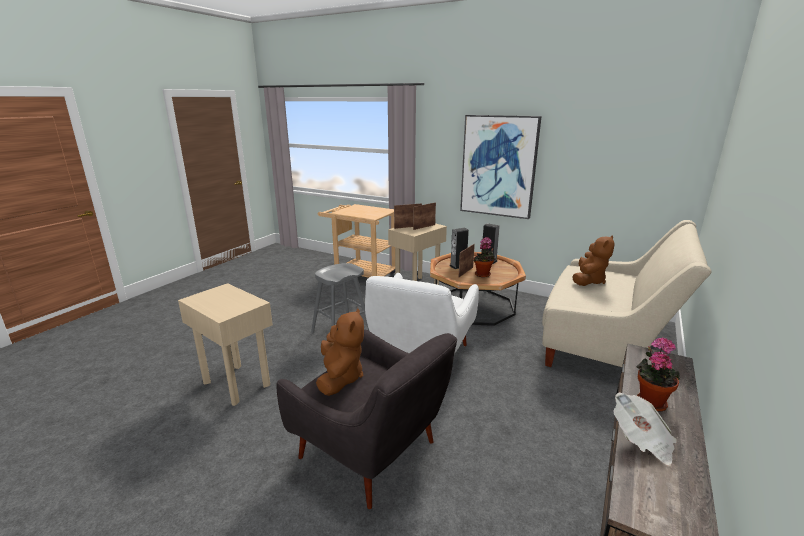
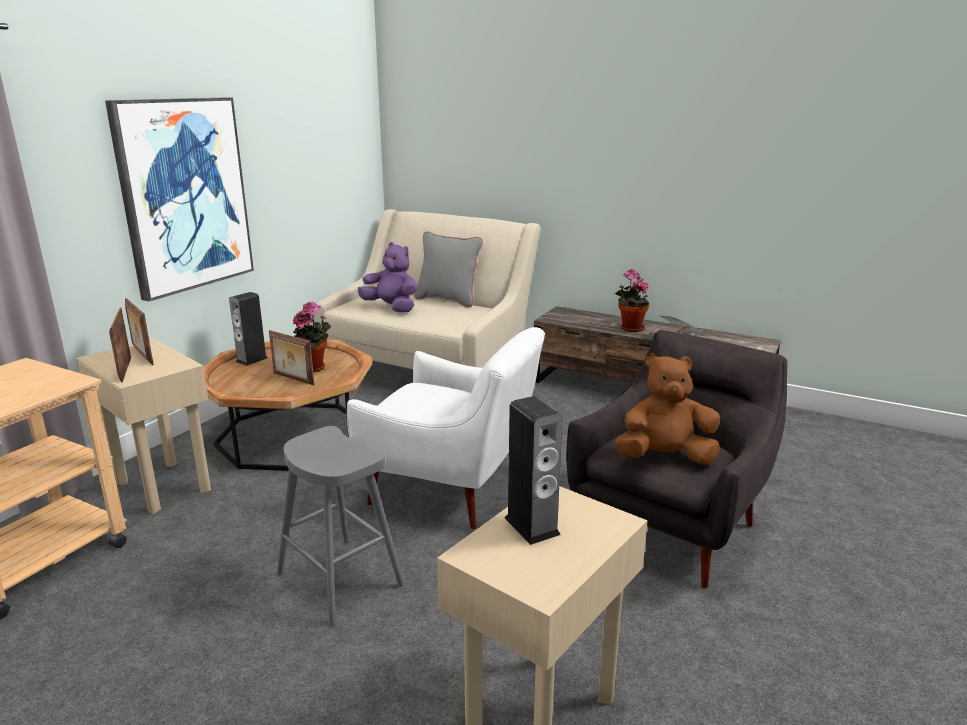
camera: 90 degrees left, 0 degrees up
(458, 266) = (261, 382): speaker -> speaker (532, 526)
(588, 281) = (391, 308): brown plush toy -> purple plush toy
(631, 299) = (448, 300): none -> grey pillow

